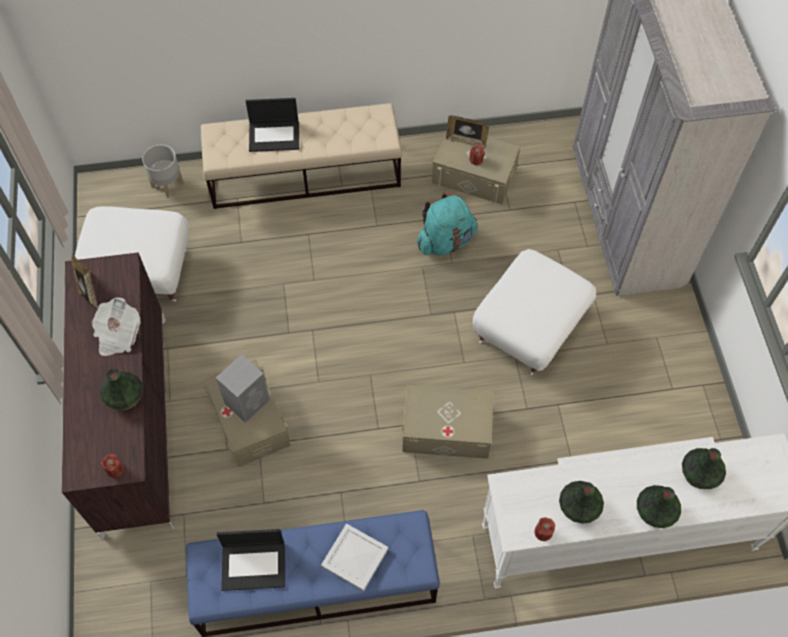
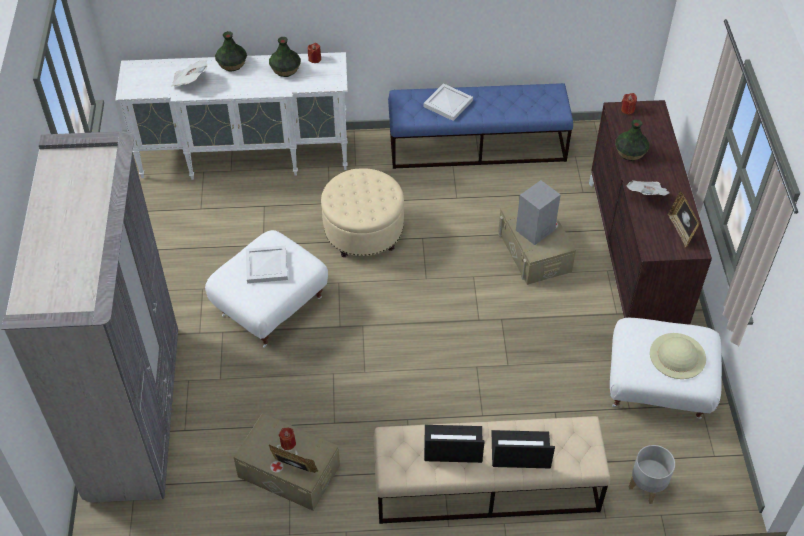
camera: 175 degrees left, 10 degrees down
(119, 234) = (677, 355): none -> beige hat
(254, 565) = (521, 104): laptop -> laptop (452, 445)
(445, 241) = (335, 396): turquoise backpack -> none
(446, 429) = (363, 233): beige storage box -> beige ottoman
(536, 301) = (267, 265): none -> white tray
(700, 474) = (190, 81): vase -> newspaper

